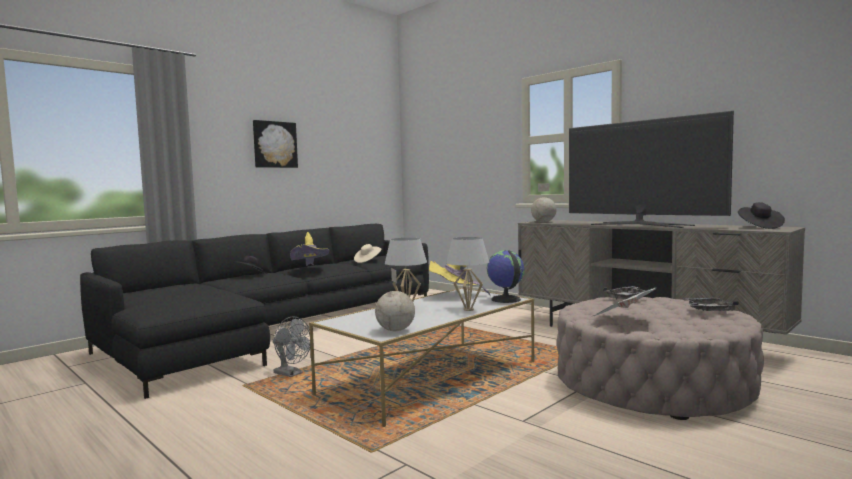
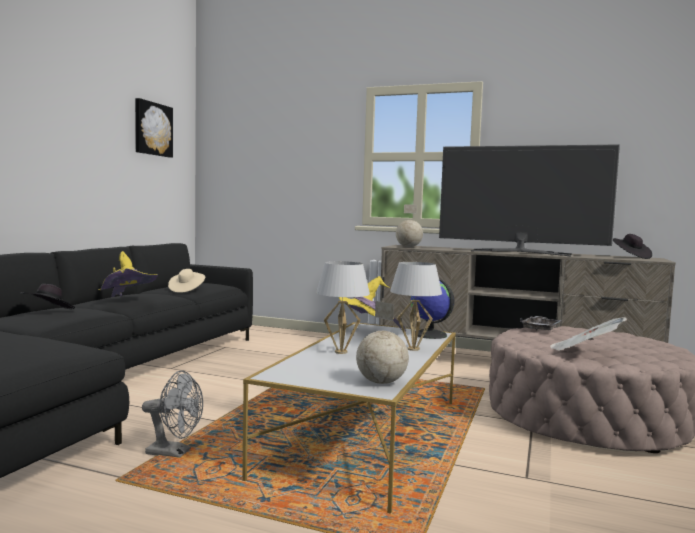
camera: 25 degrees left, 0 degrees up
(274, 144) = (52, 128): picture -> picture (152, 129)
(708, 310) = (632, 339): grey tray -> none

